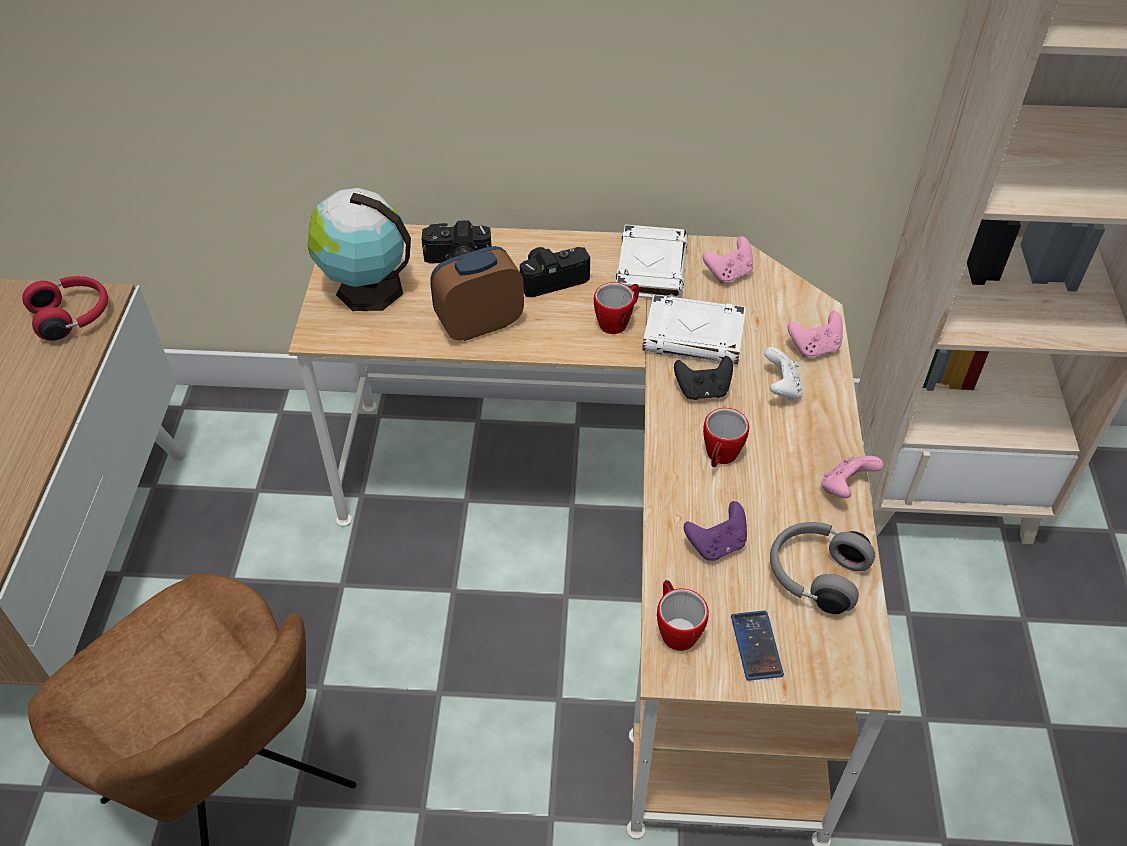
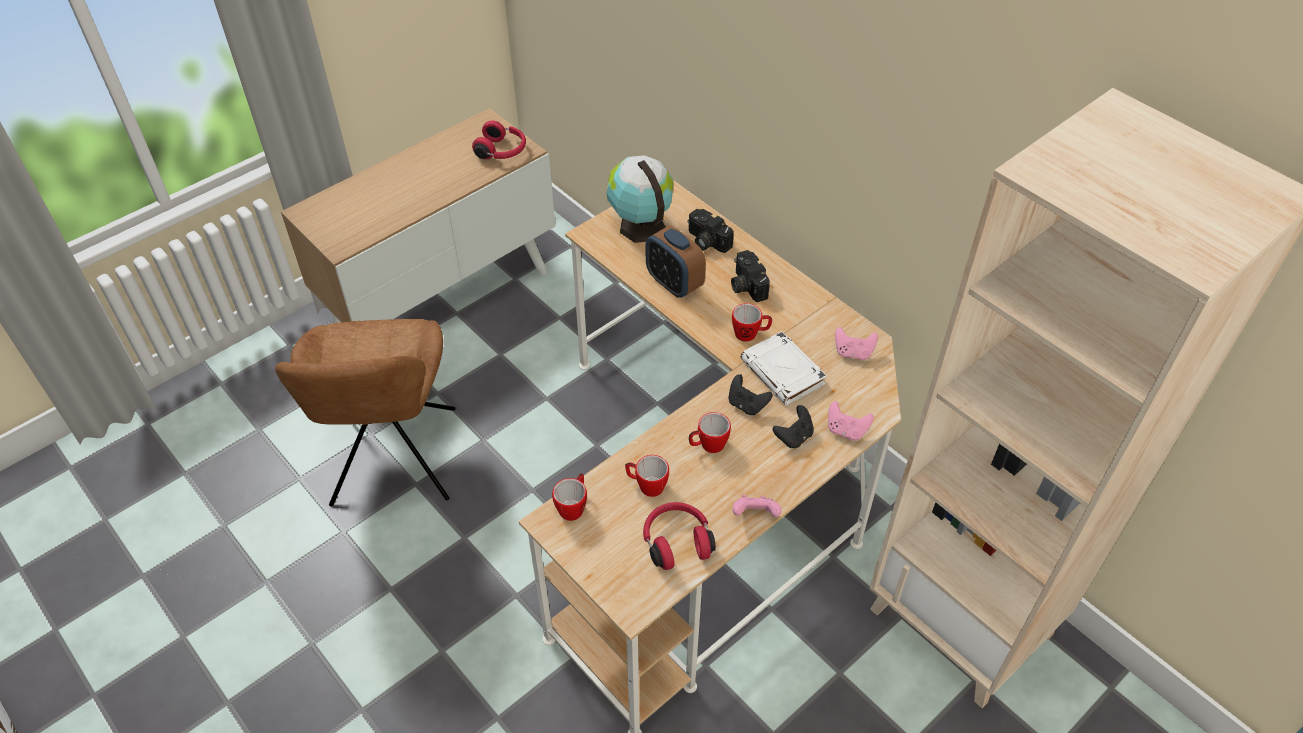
camera: 45 degrees right, 0 degrees up
(479, 324) = (674, 284): alarm clock -> alarm clock turned 150 degrees counterclockwise
(552, 278) = (745, 285): camera -> camera turned 135 degrees counterclockwise
(650, 267) = (810, 317): white book -> none
(716, 544) = (646, 485): purple game controller -> mug
(756, 645) = (601, 547): phone -> none
(781, 388) = (794, 437): white game controller -> black game controller
(814, 574) = (676, 541): grey headphones -> red headphones

